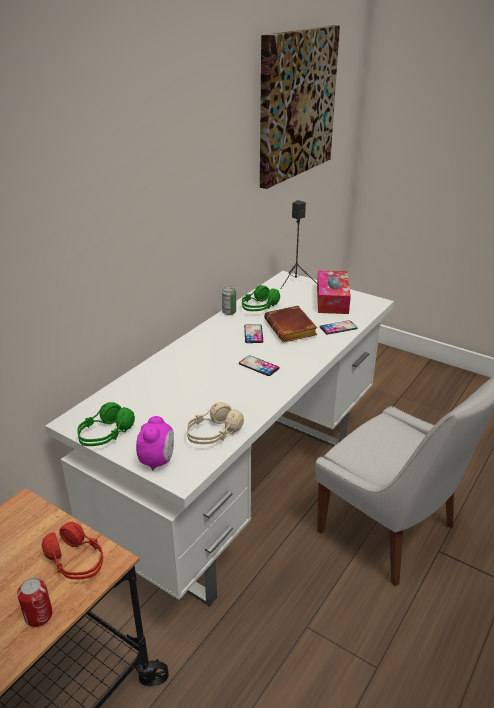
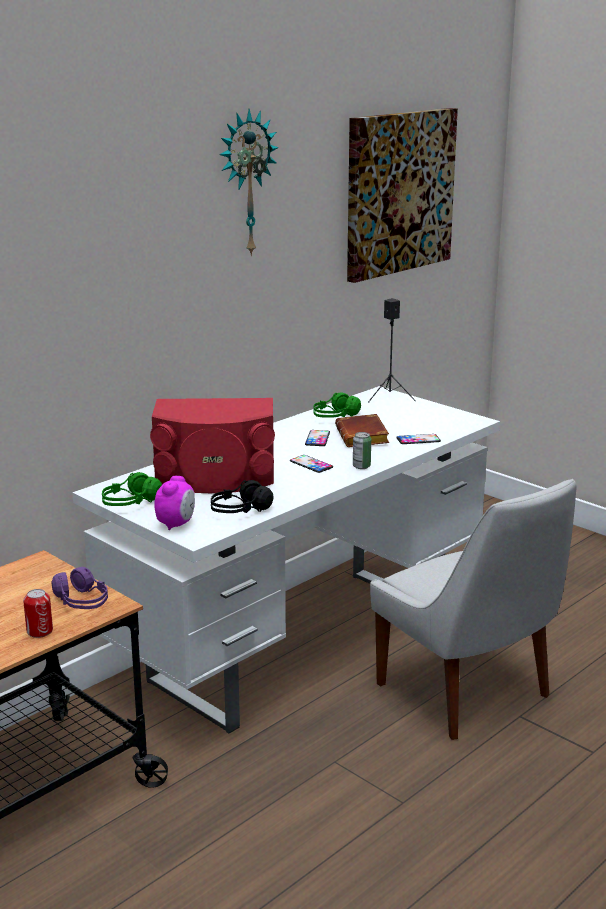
camera: 10 degrees right, 10 degrees down
(76, 561) = (82, 602): red headphones -> purple headphones
(178, 104) = (245, 183): none -> wall clock
(178, 391) = (215, 477): none -> red speaker
(213, 434) = (240, 510): beige headphones -> black headphones
(229, 312) = (298, 419): can -> can (361, 466)
(332, 300) = (424, 415): tissue box -> none

